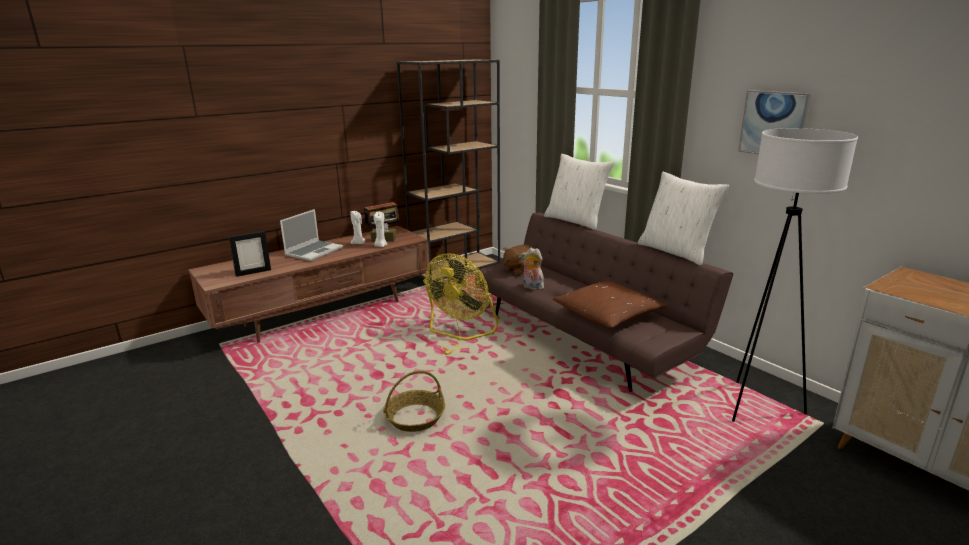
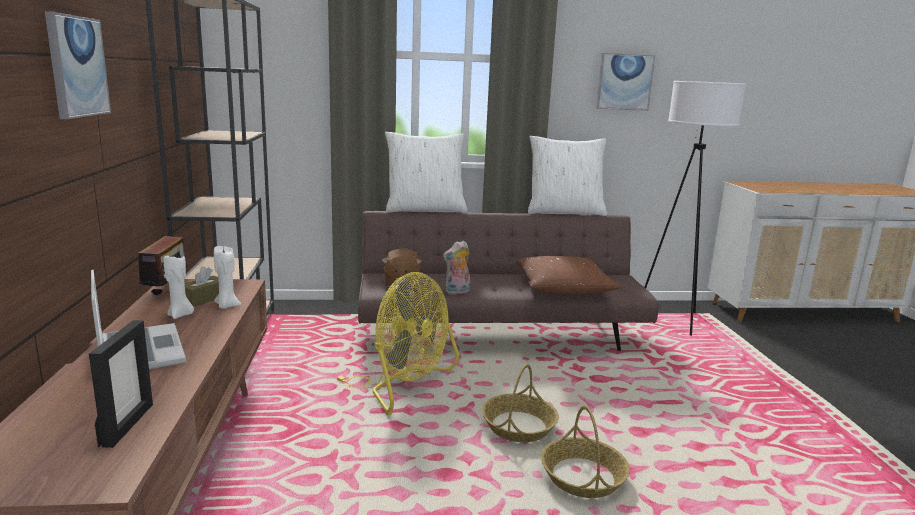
camera: 60 degrees left, 5 degrees down
(325, 112) = (77, 66): none -> picture
(452, 381) = (518, 426): none -> basket
(455, 333) = (401, 387): yellow fan -> yellow fan turned 150 degrees clockwise

